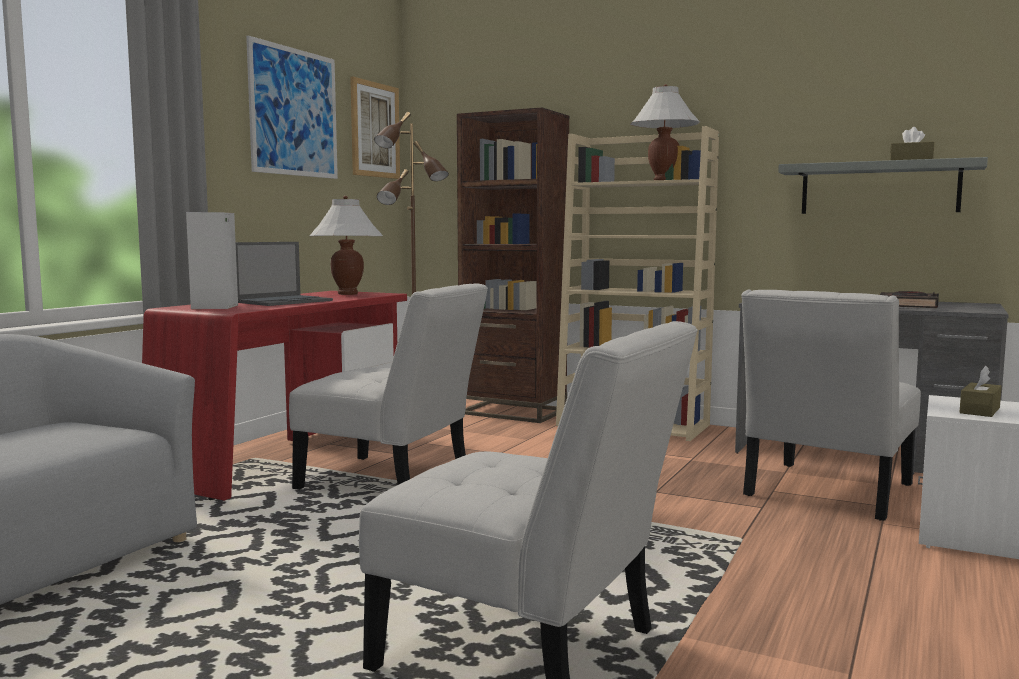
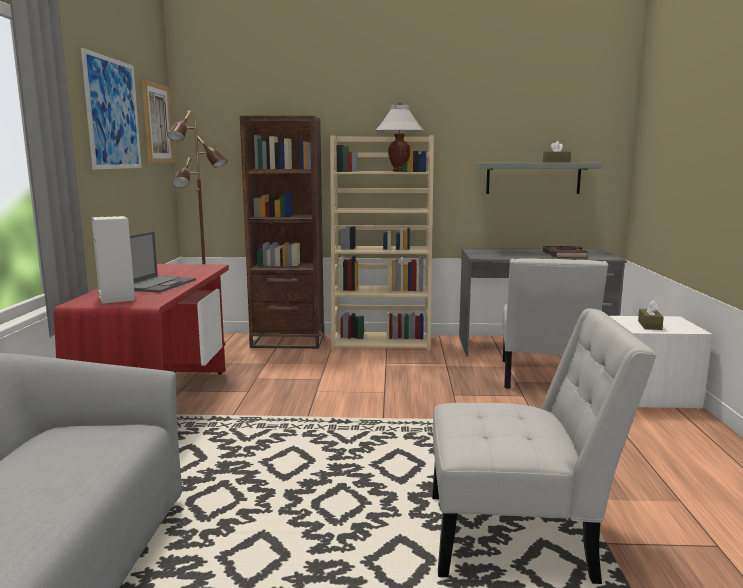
camera: 25 degrees left, 5 degrees up
(348, 294) = (183, 268): white table lamp -> none
(392, 481) = (272, 417): white chair -> none

